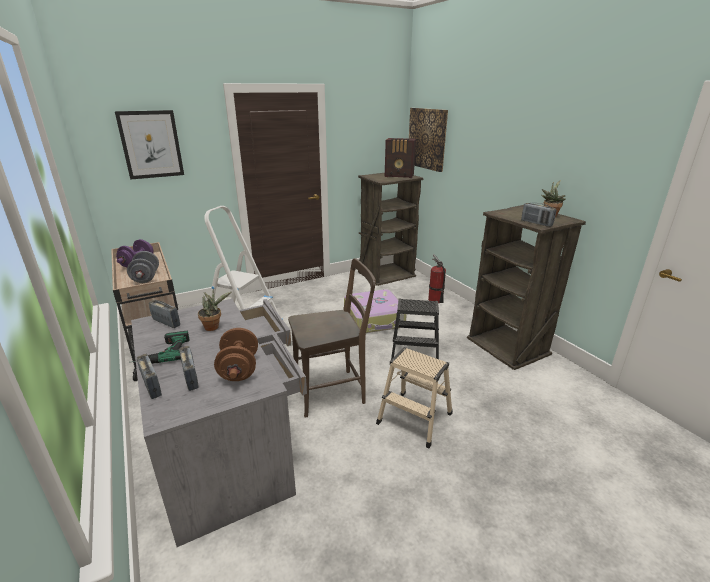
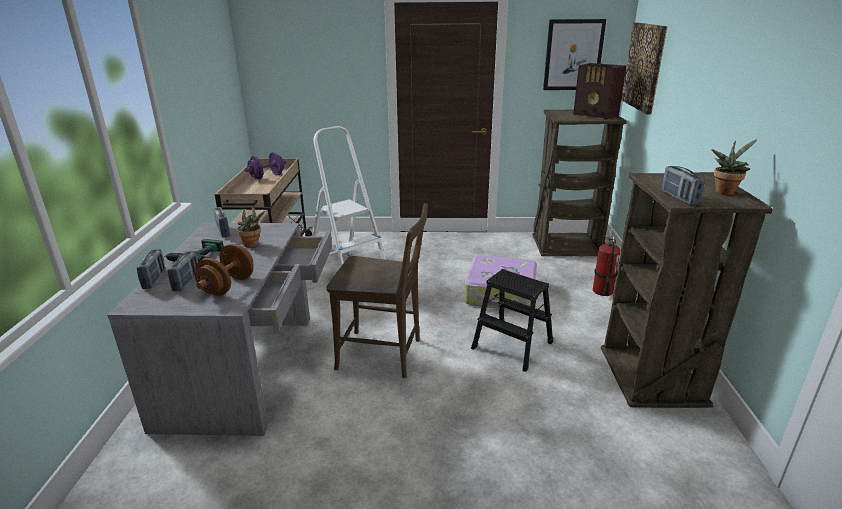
camera: 30 degrees right, 0 degrees up
(146, 278) = (259, 190): grey dumbbell -> none
(151, 144) = (304, 56): picture -> picture (573, 55)
(415, 418) = (444, 413): beige step ladder -> none

